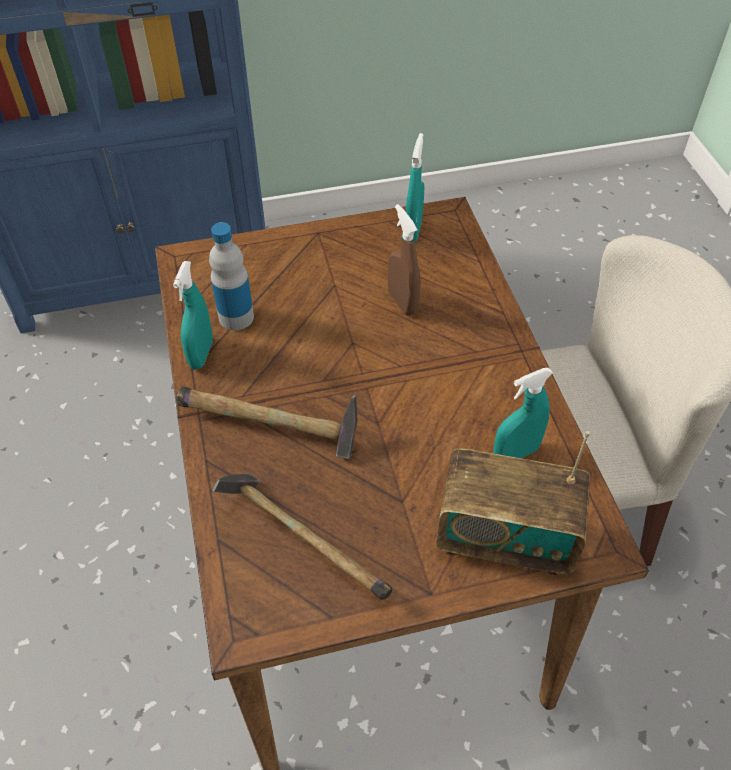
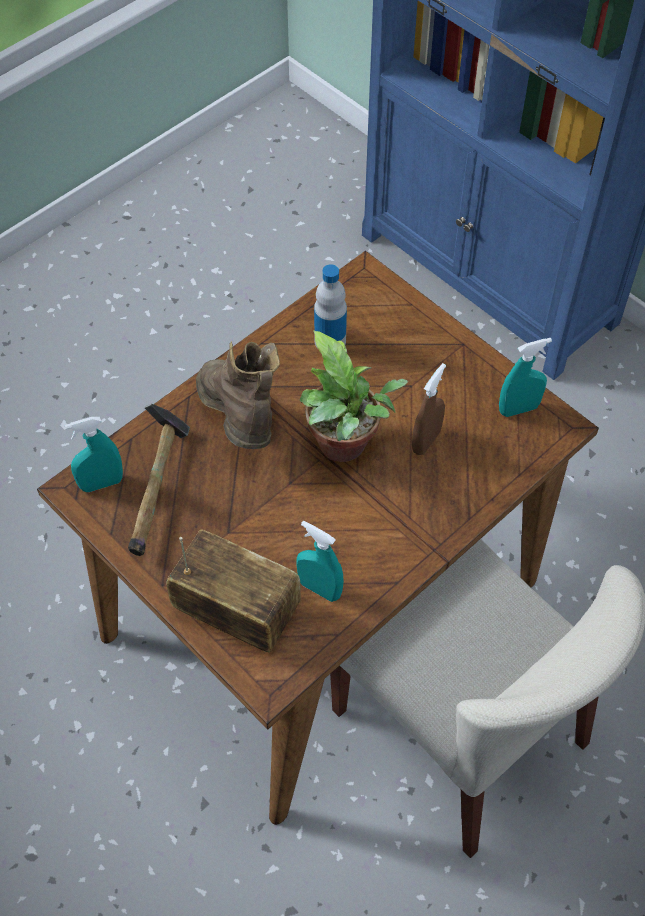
camera: 60 degrees right, 5 degrees up
(201, 354) = (279, 340): turquoise spray bottle -> turquoise spray bottle (101, 483)
(273, 429) = (240, 421): hammer -> brown boot
(368, 362) = (345, 448): none -> potted plant
(504, 537) = (237, 612): radio -> radio turned 135 degrees clockwise

